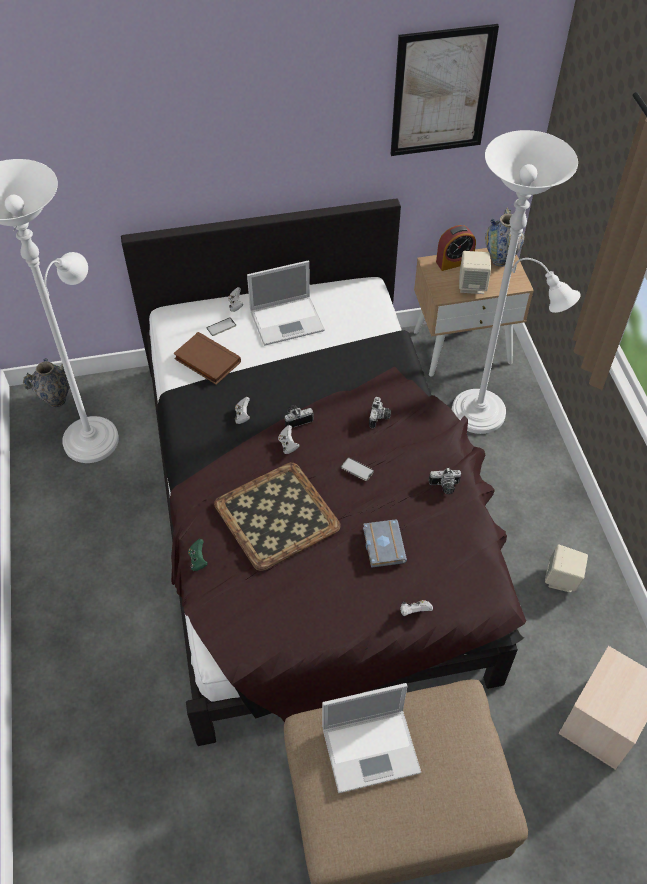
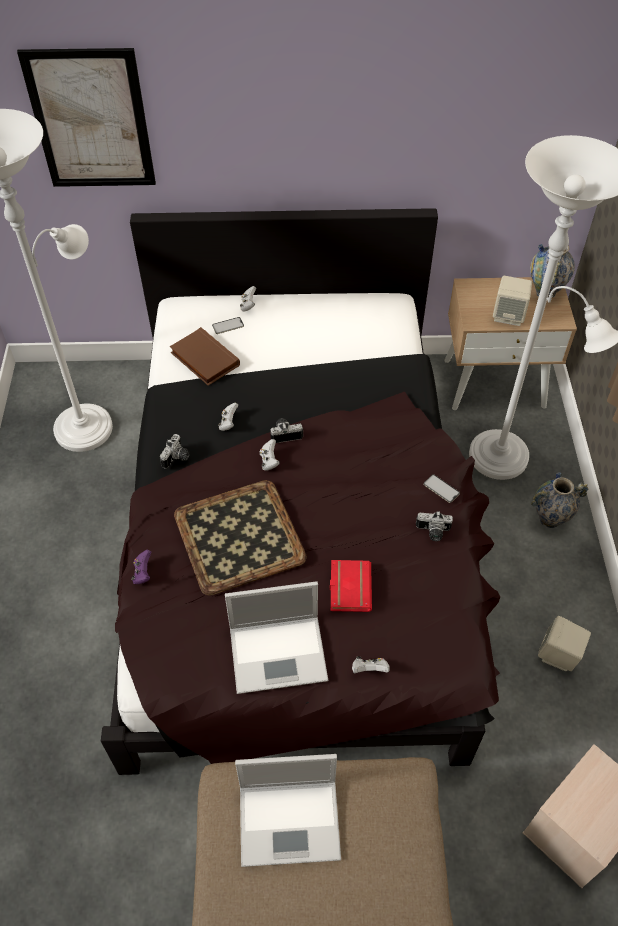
camera: 10 degrees right, 0 degrees up
(56, 400) = (58, 383): vase -> vase (549, 519)
(198, 560) = (143, 573): green game controller -> purple game controller
(288, 320) = (300, 328): laptop -> laptop (280, 653)
(357, 469) = (338, 498): phone -> phone (441, 488)
(380, 418) = (376, 445): camera -> camera (177, 458)
(382, 545) = (348, 587): grey book -> red book
(441, 92) = (495, 90): picture -> picture (91, 120)
(454, 262) = (494, 288): alarm clock -> none

